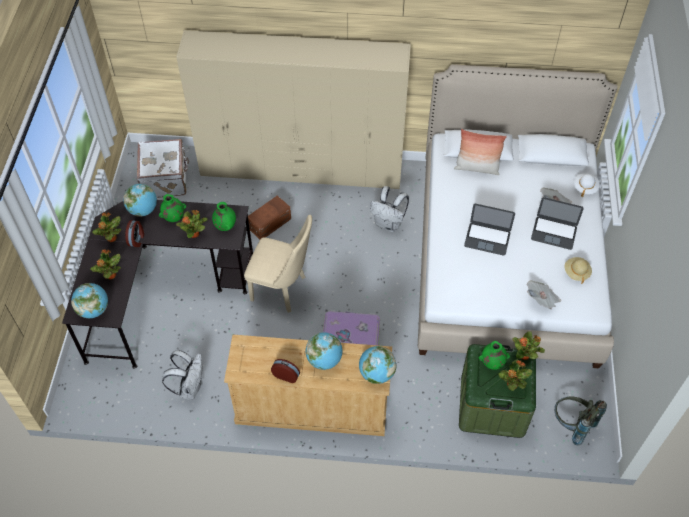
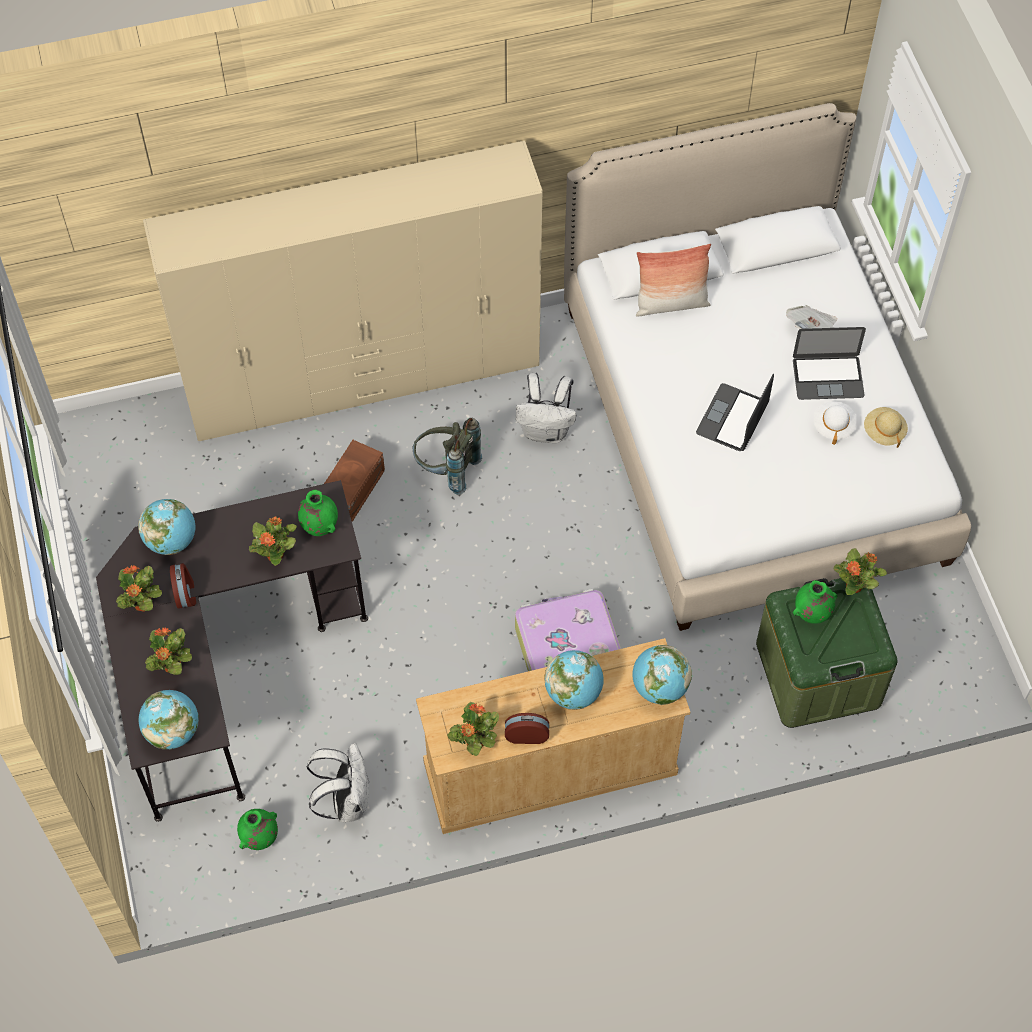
camera: 20 degrees left, 5 degrees up
(166, 179) = (142, 465): white suitcase -> none
(174, 218) = (229, 538): green vase -> green vase (260, 838)
(283, 290) = (424, 595): beige chair -> none
(487, 238) = (732, 418): laptop -> laptop turned 120 degrees clockwise
(511, 385) = (852, 637): potted plant -> potted plant (474, 743)
(542, 300) = (849, 491): newspaper -> none
(571, 425) = (943, 665): grey backpack -> grey backpack (446, 470)
(585, 187) = (847, 288): white hat -> white hat (833, 426)

